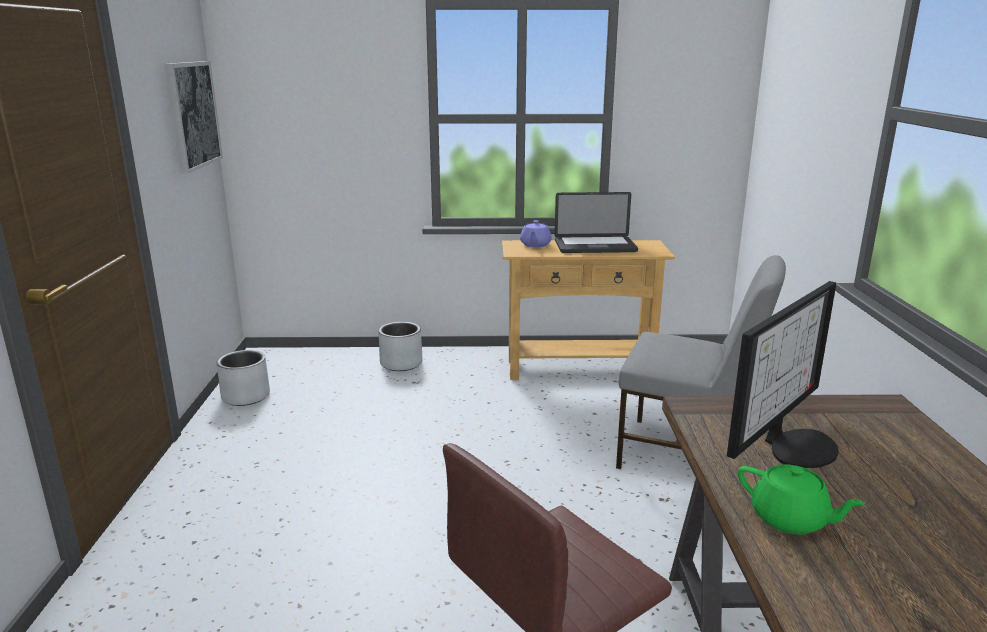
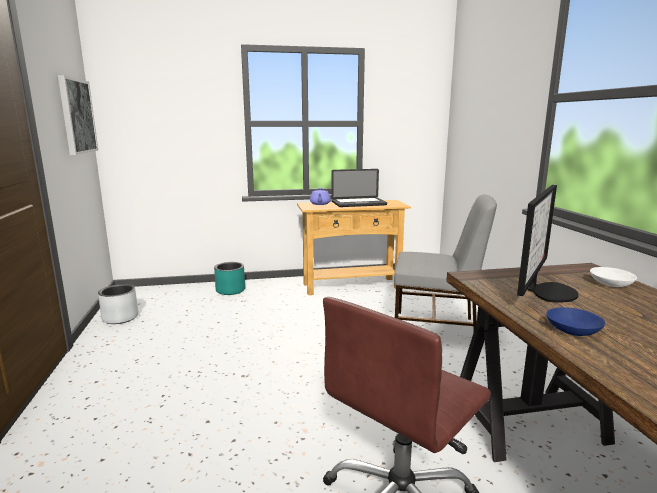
camera: 10 degrees left, 5 degrees down
(401, 363) = (230, 290): grey planter -> turquoise planter
(790, 519) = (573, 330): green teapot -> blue bowl
(903, 440) = (610, 284): none -> white bowl

